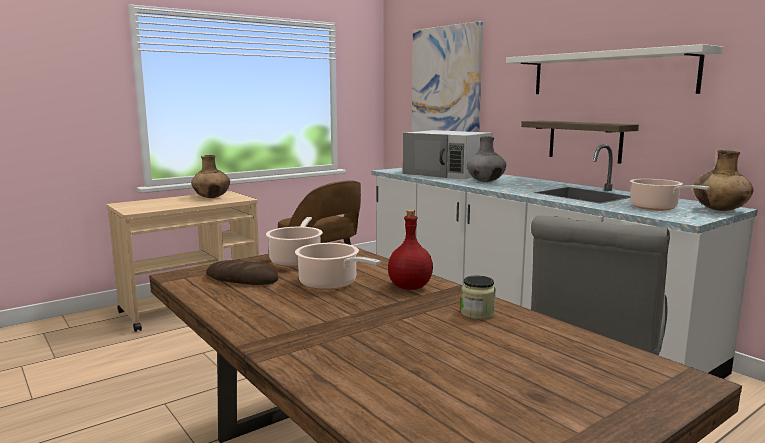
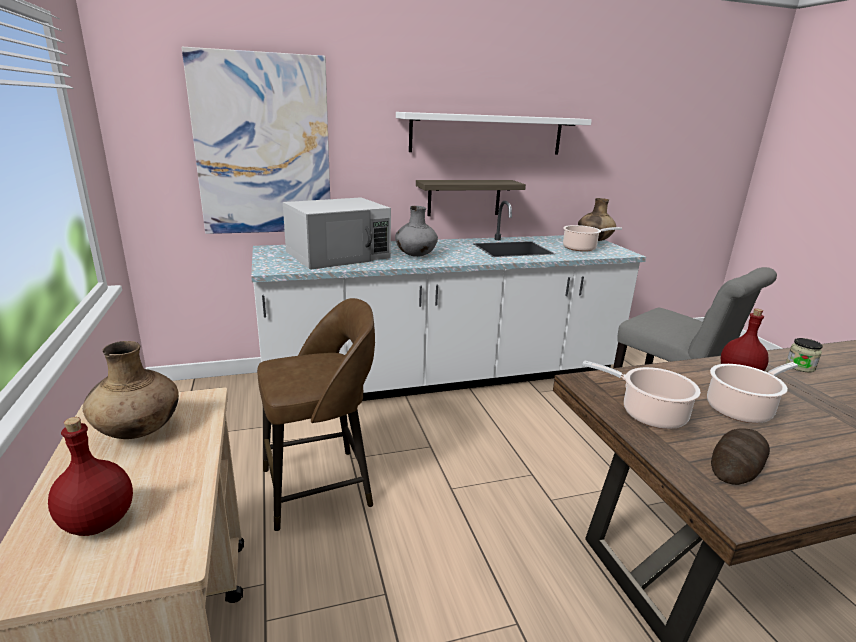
camera: 70 degrees left, 10 degrees up
(152, 204) = (98, 523): none -> red bottle

